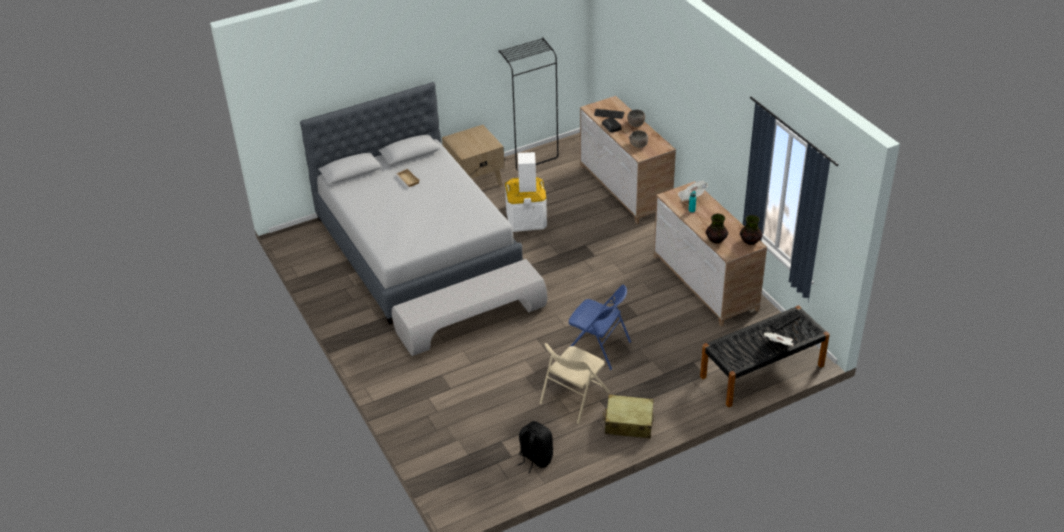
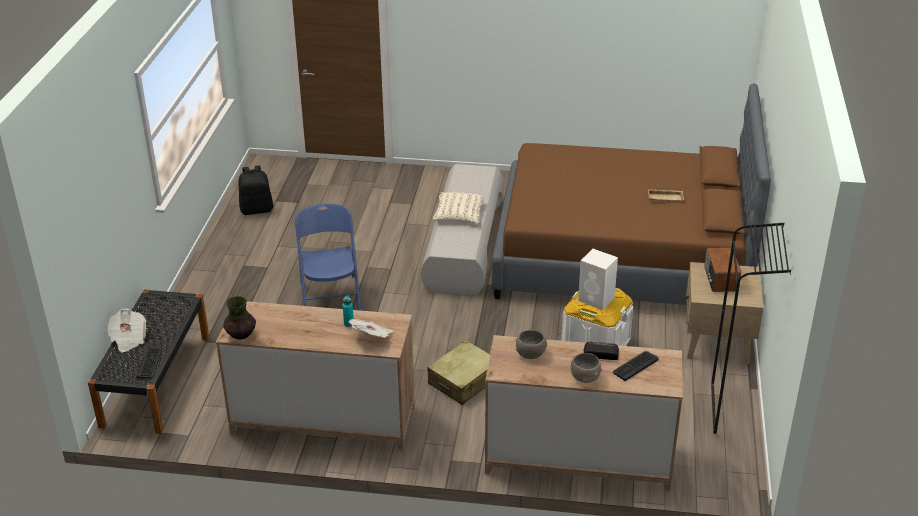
camera: 125 degrees right, 5 degrees down
(416, 247) = (622, 256): grey bed -> brown bed
(470, 144) = (720, 279): none -> radio
(479, 291) = (459, 214): none -> beige pillow
(574, 398) = (290, 256): beige chair -> none
(597, 347) = (330, 297): blue chair -> blue chair turned 105 degrees clockwise
(628, 423) = (221, 269): beige suitcase -> beige suitcase (464, 381)
(716, 240) = (277, 312): vase -> none

